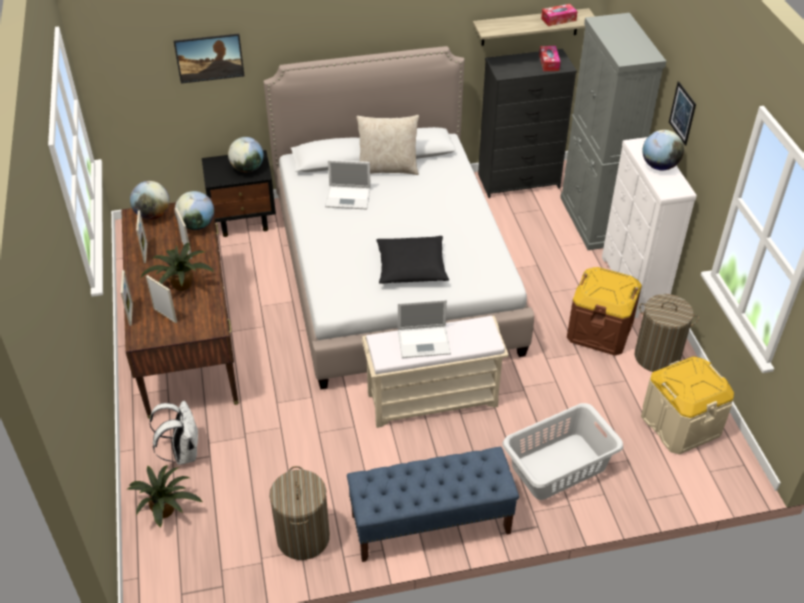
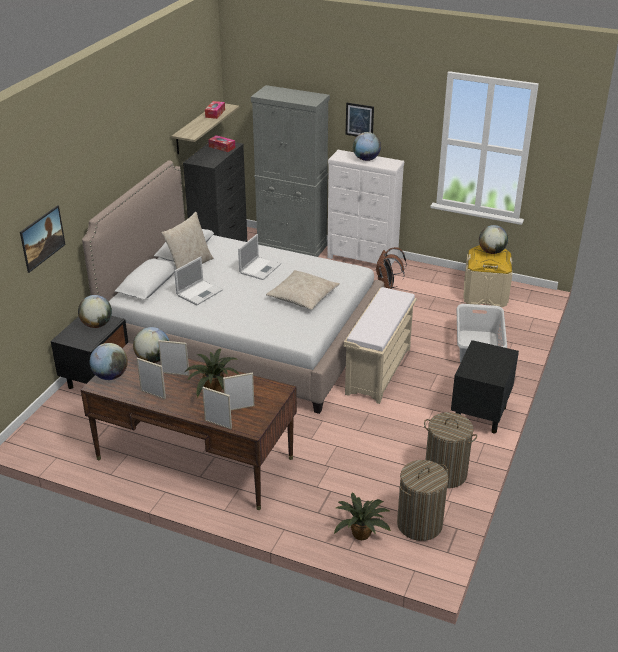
camera: 55 degrees left, 10 degrees down
(183, 453) = (314, 503): white backpack -> none
(411, 267) = (303, 296): black pillow -> beige pillow
(425, 342) = (378, 318): laptop -> laptop (260, 268)
(430, 524) = (480, 415): blue bench -> black nightstand
(599, 331) = (387, 286): brown storage box -> brown backpack
(657, 357) = (428, 278): laundry basket -> laundry basket (419, 524)
(702, 377) = (491, 252): none -> globe

